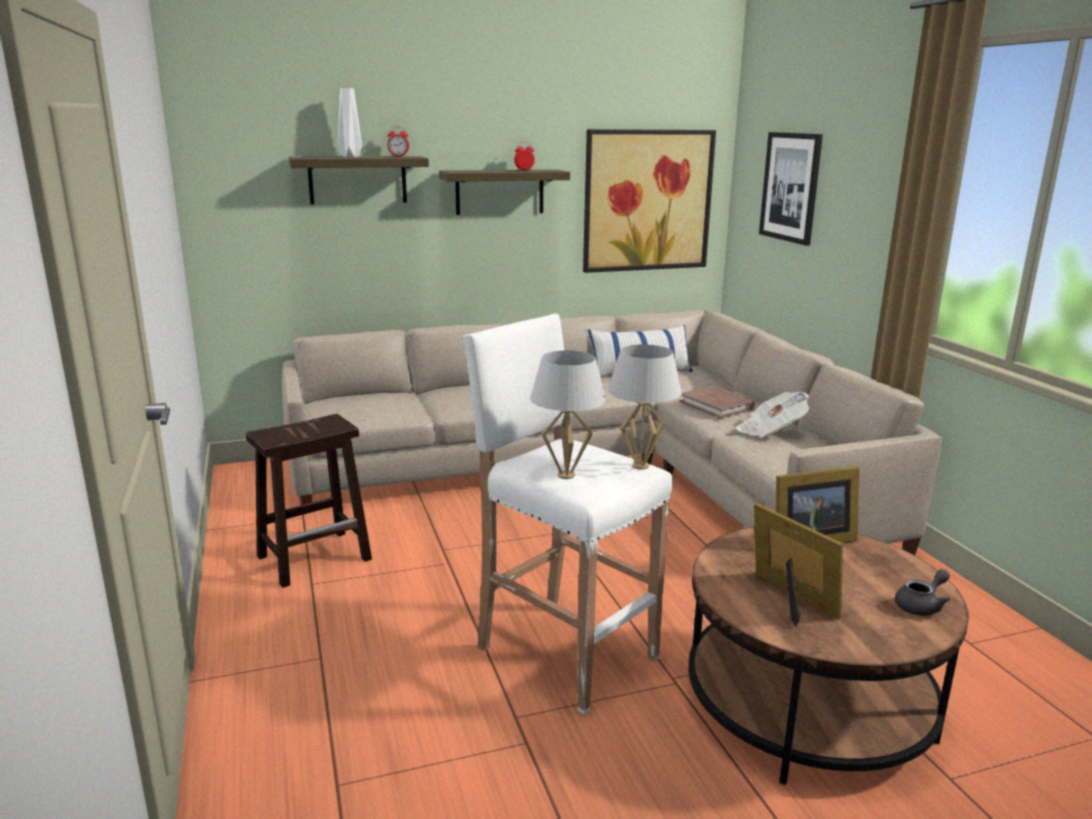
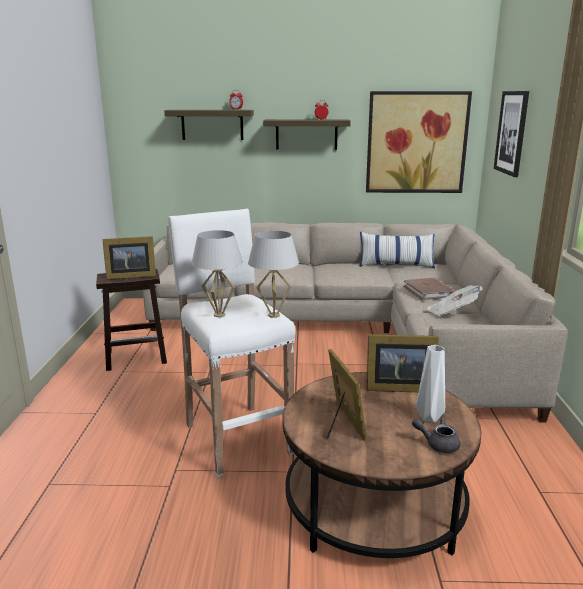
camera: 20 degrees right, 0 degrees up
(307, 430) = (129, 276): none -> picture frame
(350, 156) = (205, 109): white vase -> white vase (428, 417)
(921, 606) = (437, 444): grey teapot -> grey teapot turned 150 degrees counterclockwise

